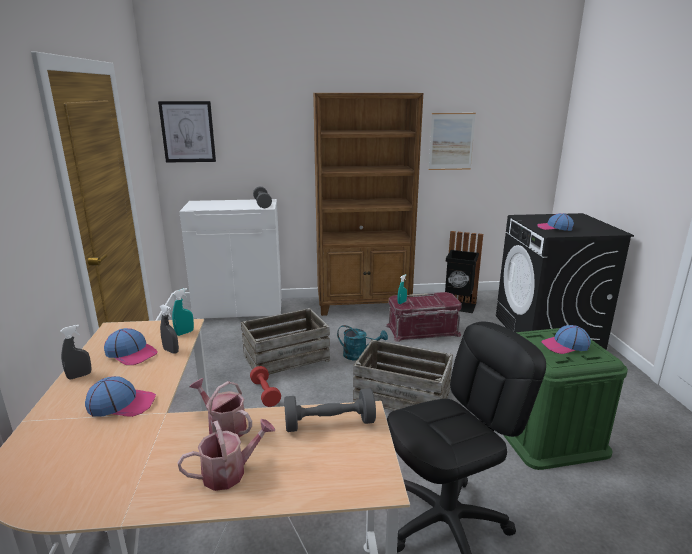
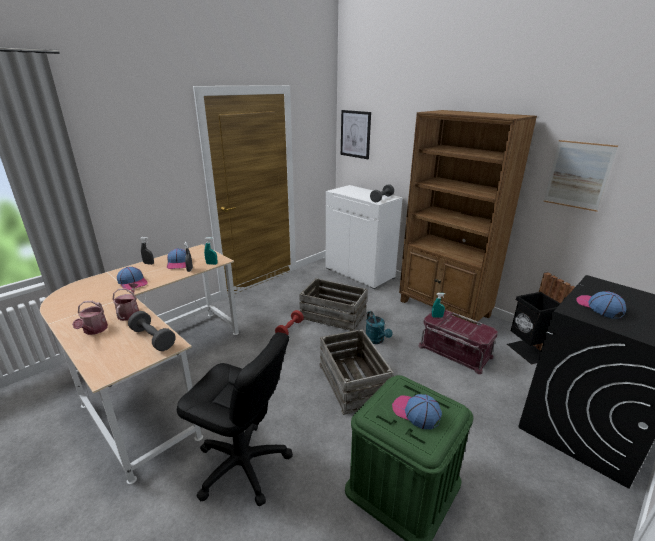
camera: 50 degrees right, 5 degrees up
(230, 472) = (94, 330): watering can -> watering can turned 60 degrees clockwise

